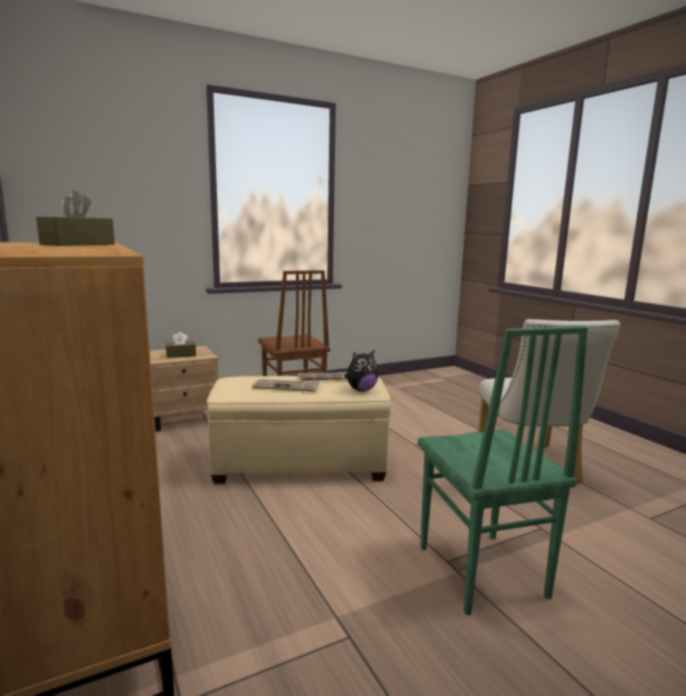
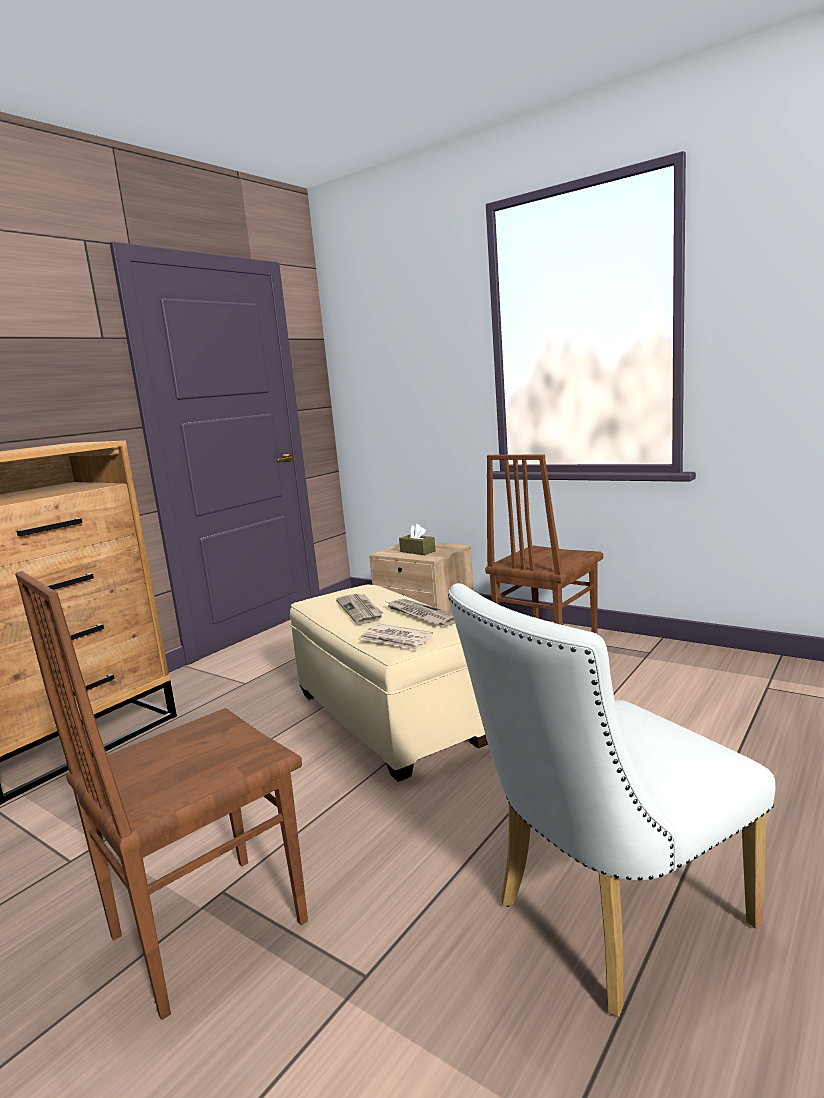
camera: 65 degrees right, 0 degrees up
(78, 244) = (56, 447): brown tissue box -> none
(361, 390) = (396, 640): plush toy -> newspaper
(479, 572) = (206, 928): green chair -> brown chair

